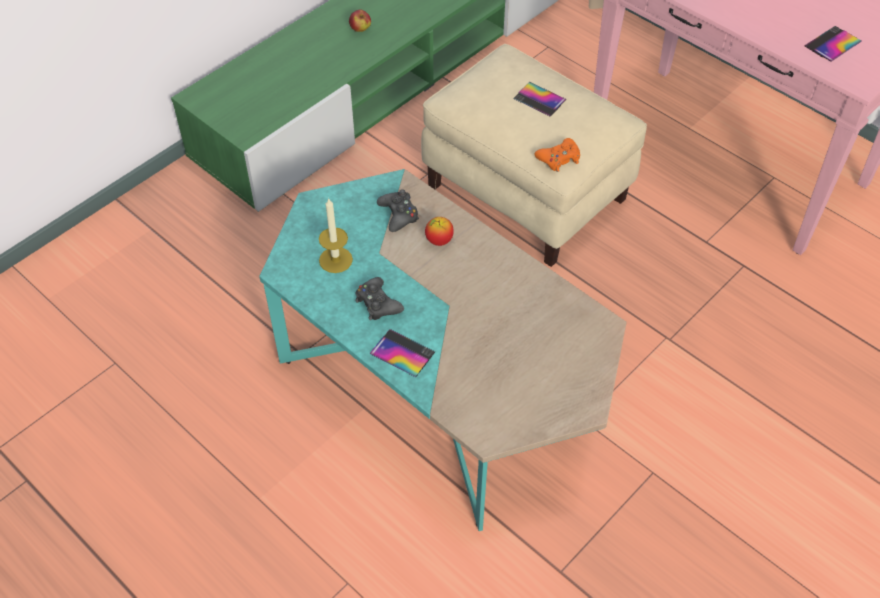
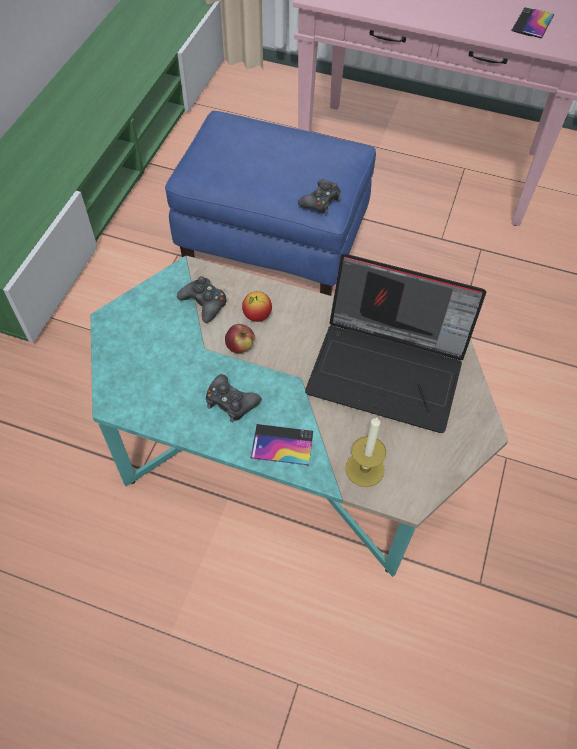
camera: 25 degrees left, 5 degrees up
(335, 260) = (164, 371): candle -> candle (364, 469)
(360, 29) = (64, 135): apple -> apple (240, 347)
(527, 192) = (274, 243): beige ottoman -> blue ottoman
(532, 325) = (389, 369): none -> laptop
(539, 99) = (273, 152): phone -> none
(559, 159) = (321, 201): orange game controller -> black game controller

